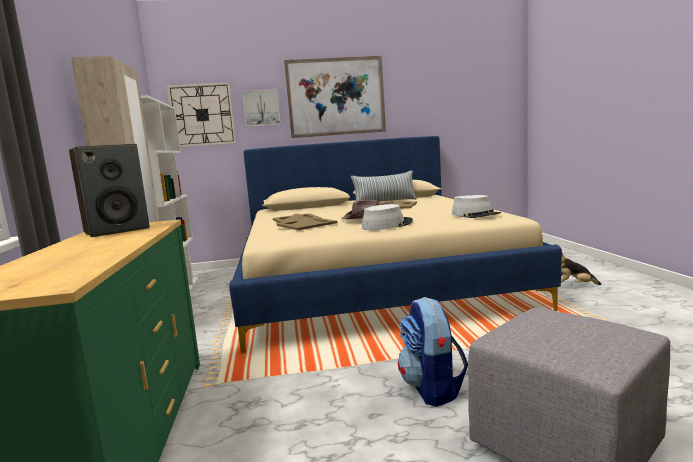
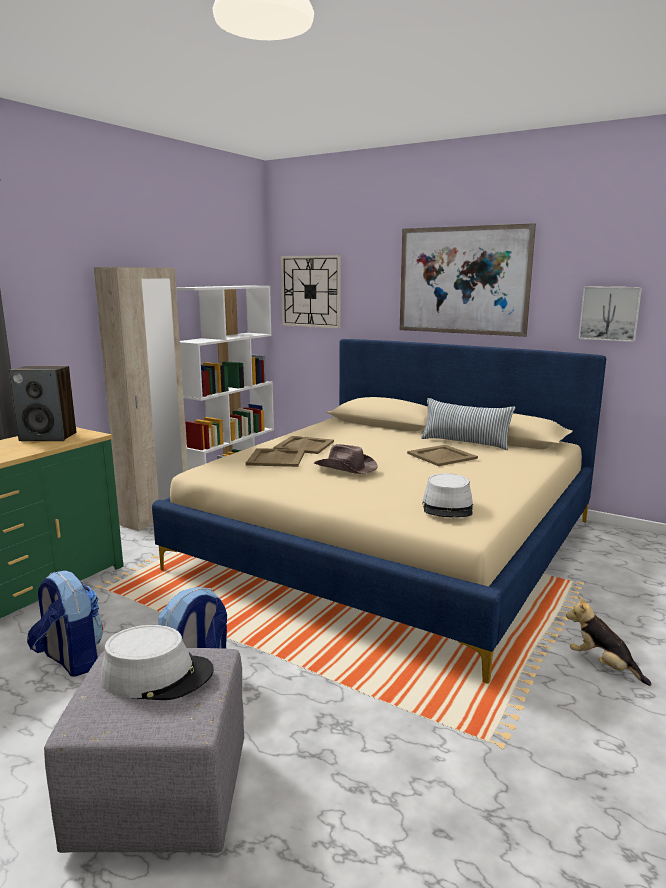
camera: 40 degrees right, 5 degrees up
(261, 108) = (371, 289): picture -> picture (609, 313)
(306, 433) = (70, 660): none -> backpack
(387, 225) = (328, 487): grey hat -> grey hat (157, 675)

